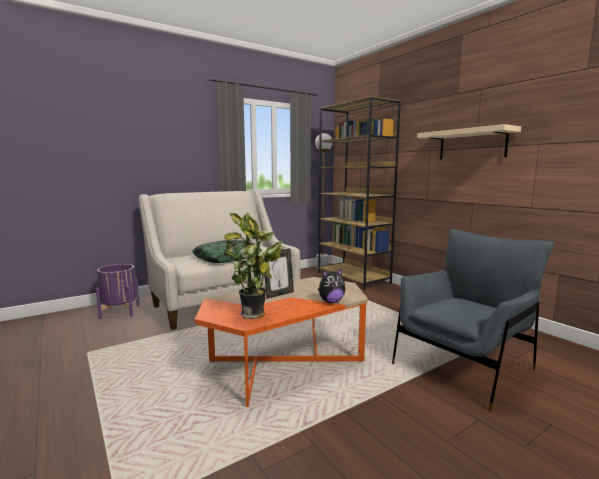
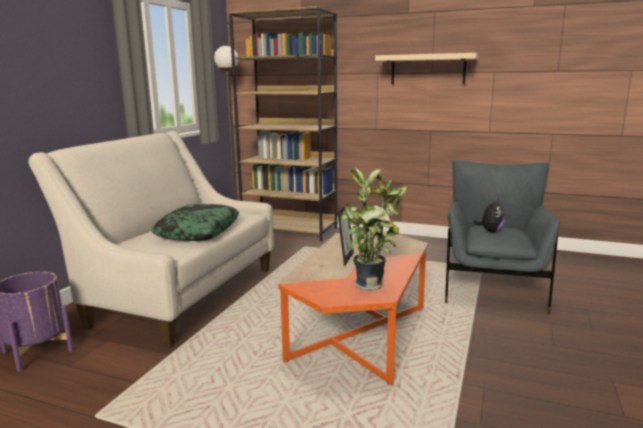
camera: 35 degrees left, 5 degrees up
(331, 301) = (406, 253): plush toy -> plush toy (490, 231)

